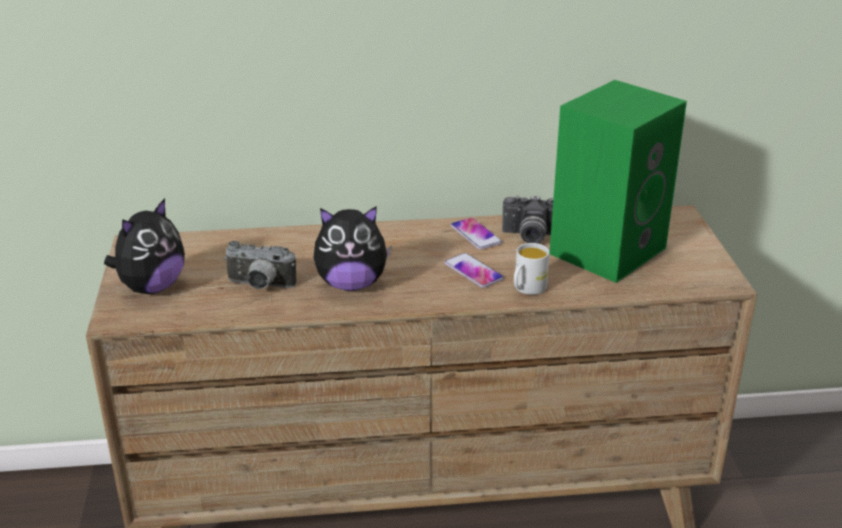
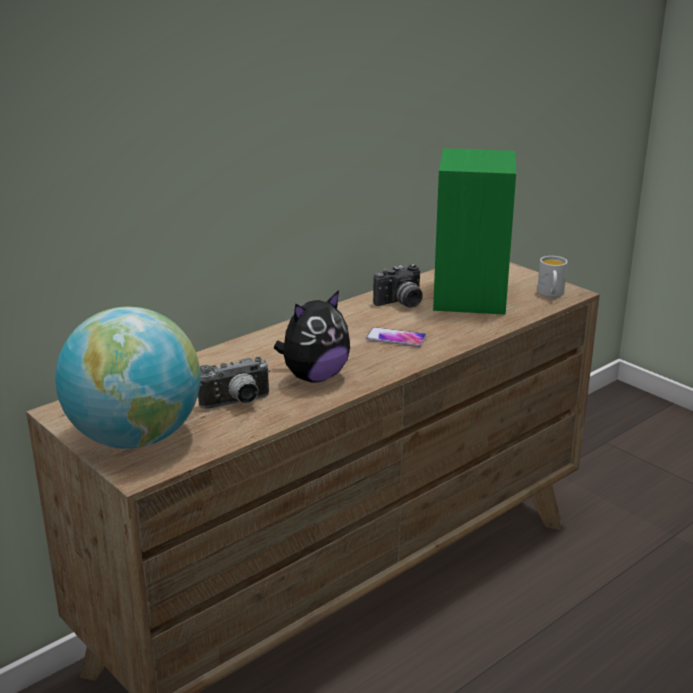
camera: 35 degrees left, 5 degrees down
(151, 287) = (135, 438): plush toy -> globe
(476, 234) = (359, 313): phone -> none
(527, 289) = (452, 337): white mug -> white mug (551, 294)

